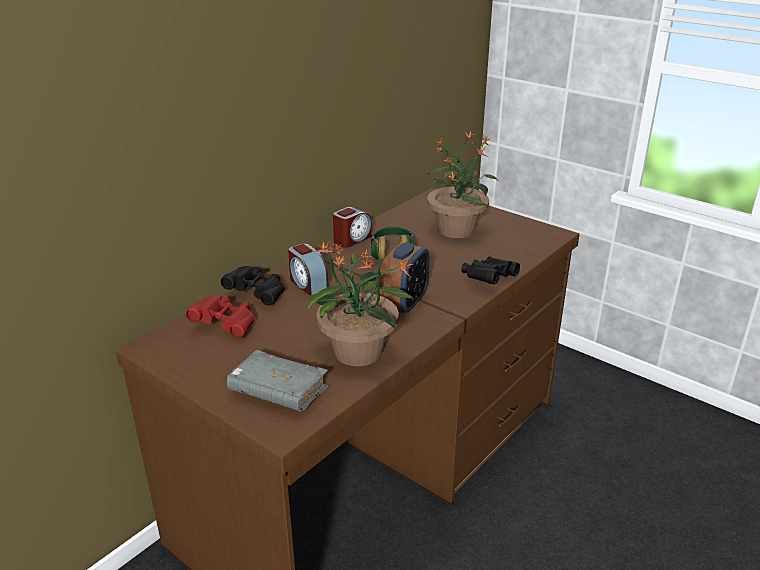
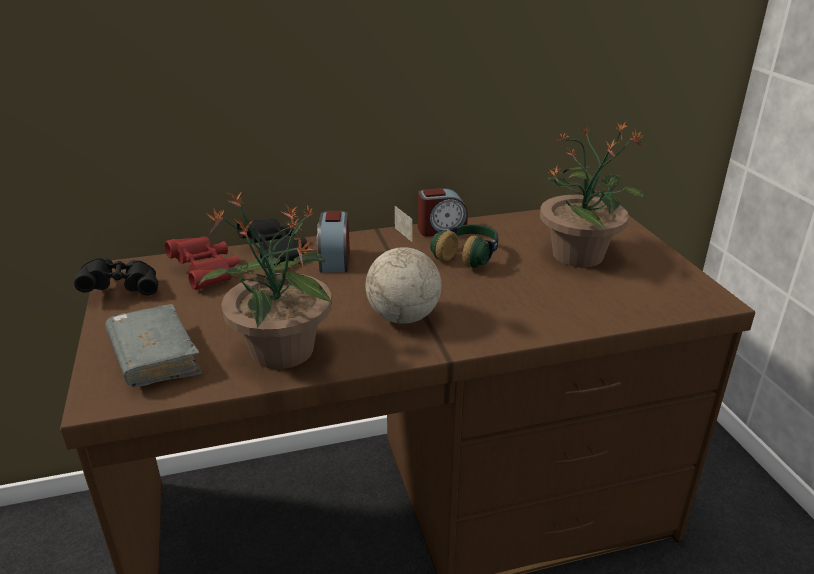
camera: 35 degrees right, 0 degrees up
(404, 303) = (403, 317): alarm clock -> globe
(488, 279) = (542, 326): black binoculars -> black binoculars (122, 289)

